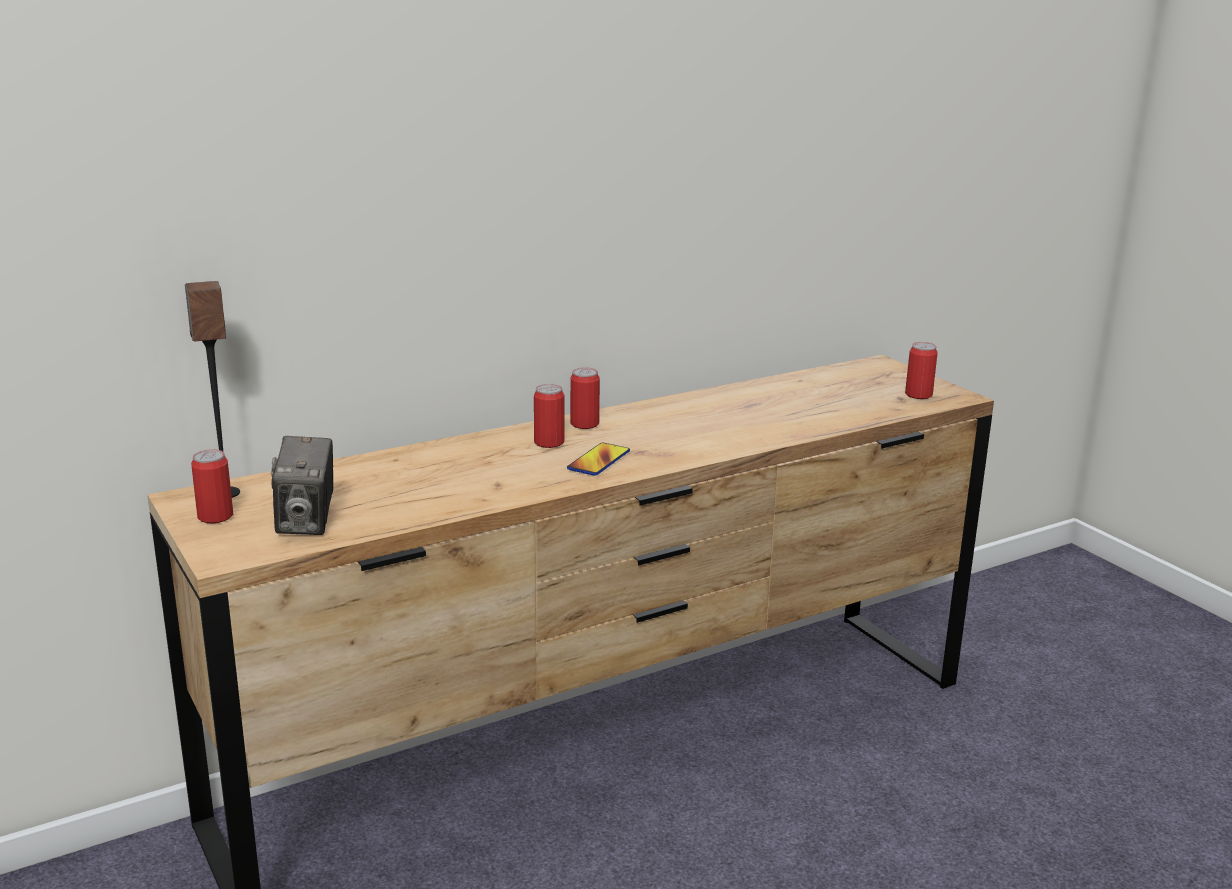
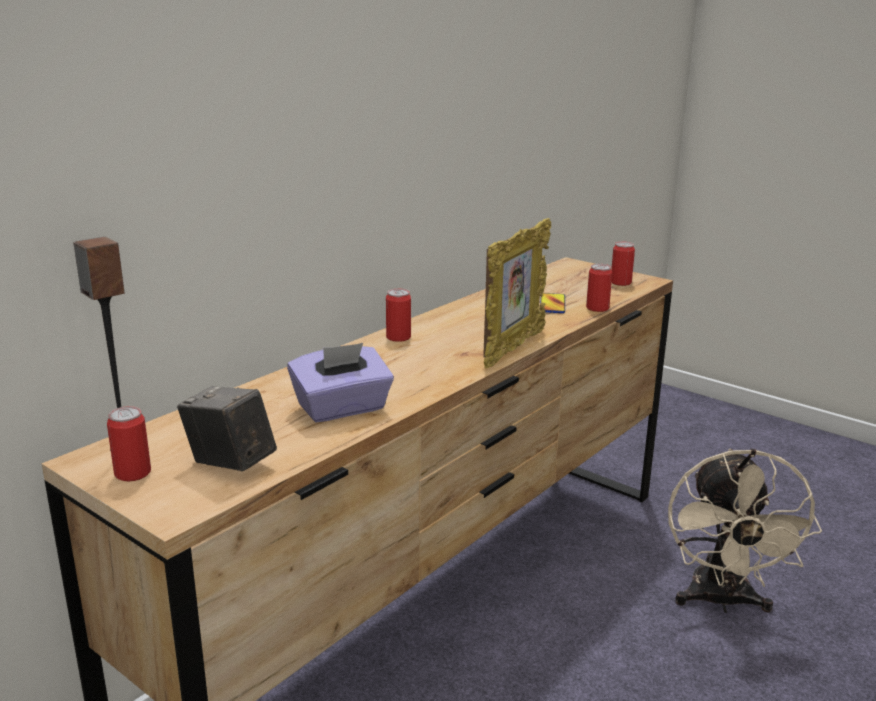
camera: 20 degrees left, 0 degrees up
(307, 522) = (230, 463): camera -> camera turned 150 degrees clockwise
(457, 489) = (342, 409): none -> purple tissue box
(549, 442) = (384, 356): can -> can (597, 308)
(599, 461) = (438, 366): phone -> phone (552, 304)
(701, 455) = (513, 349): none -> picture frame
(968, 823) = (722, 601): none -> beige fan

